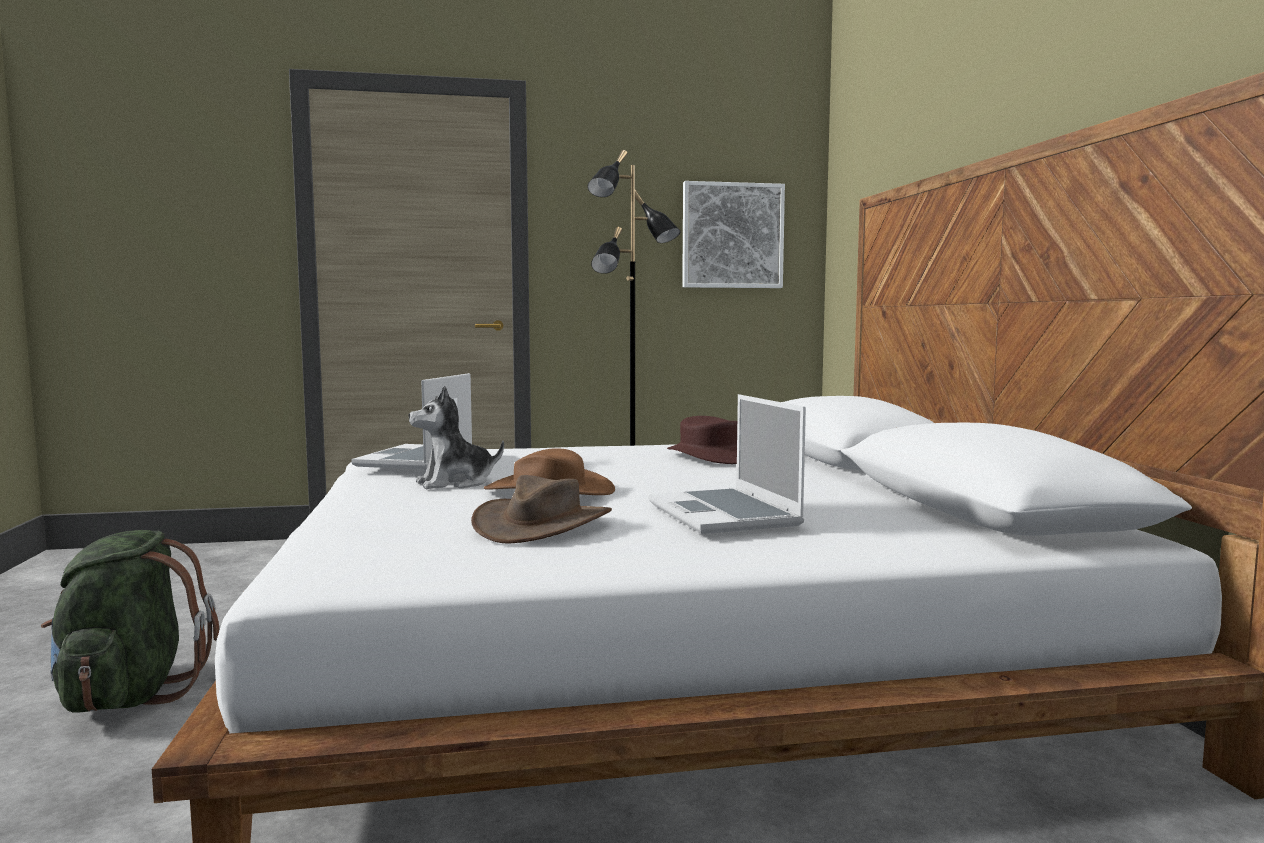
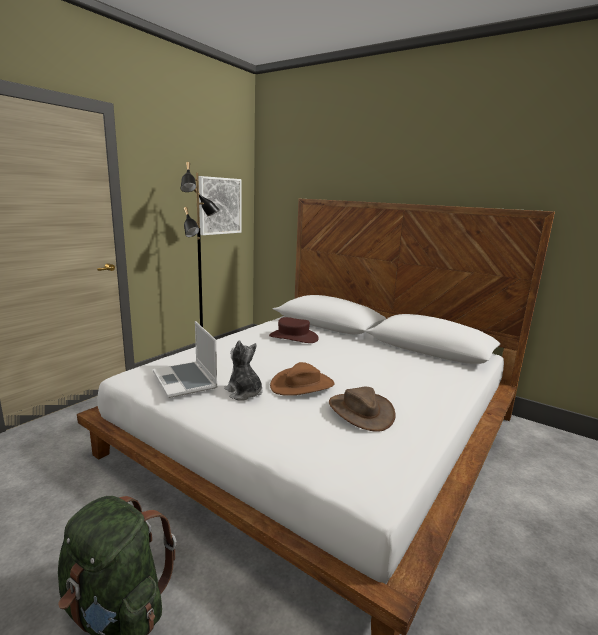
camera: 45 degrees left, 10 degrees up
(455, 483) = (244, 393): plush toy -> plush toy turned 120 degrees clockwise
(725, 515) = (396, 380): laptop -> none

